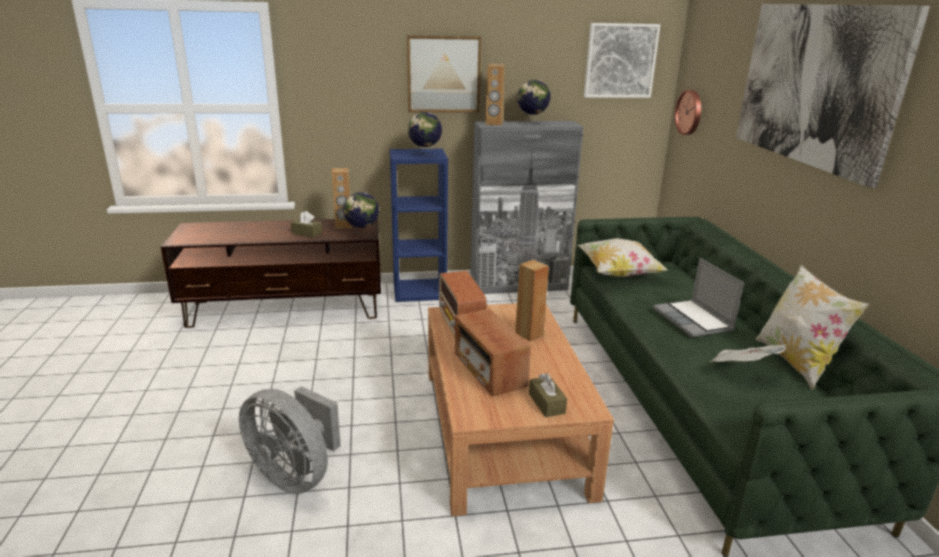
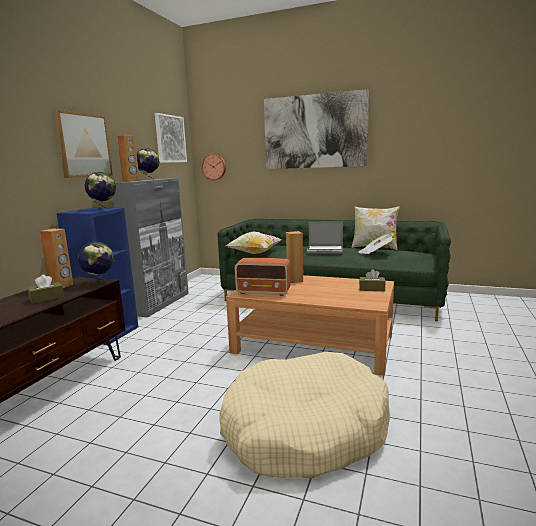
camera: 60 degrees left, 10 degrees down
(295, 474) = (305, 429): grey fan -> beige dog bed
(489, 371) = (327, 294): radio -> none

